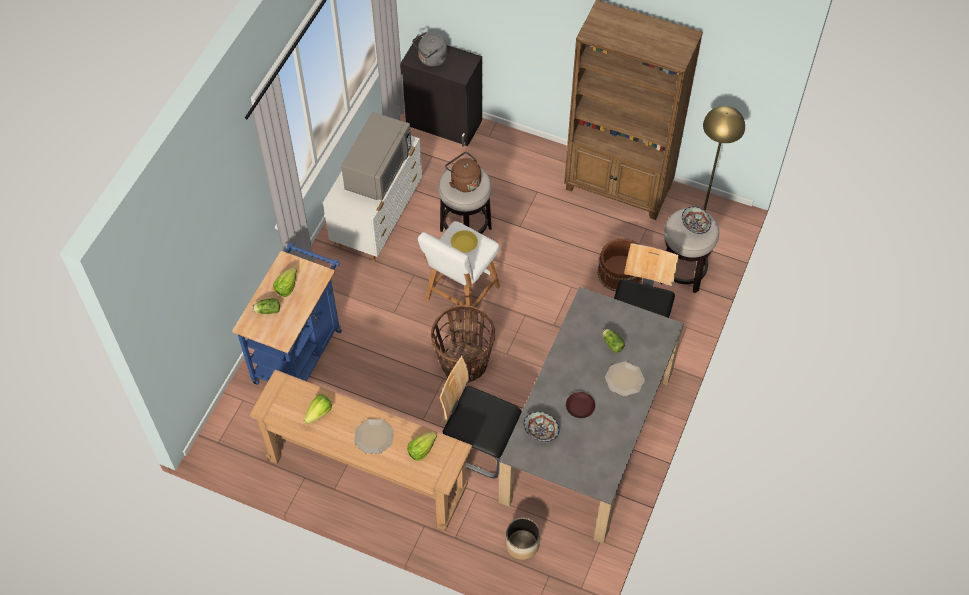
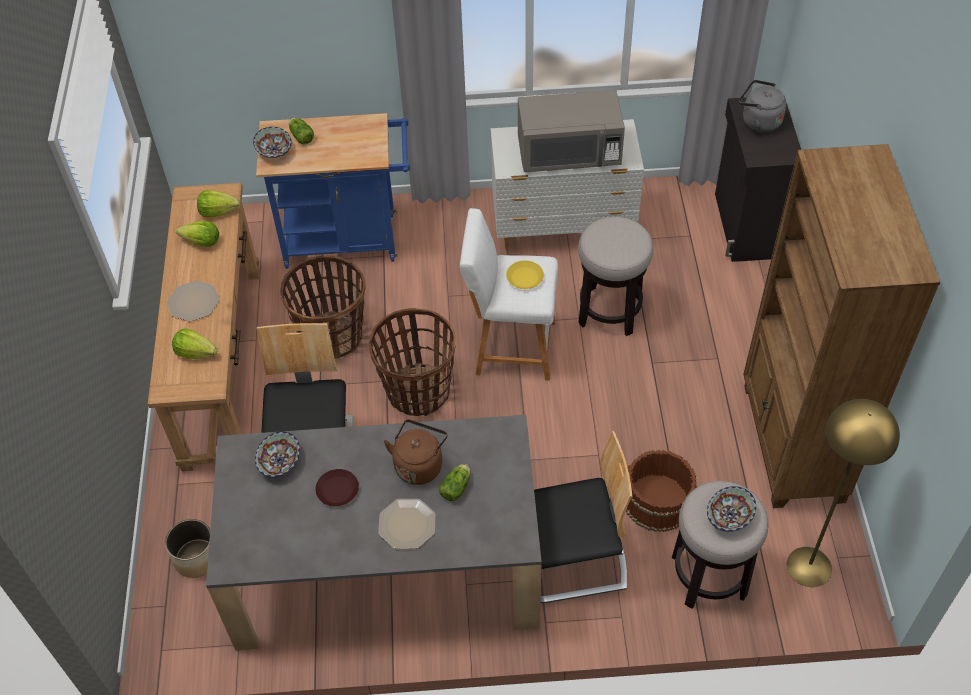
camera: 65 degrees right, 5 degrees down
(271, 332) = (274, 151): none -> bowl
(286, 287) = (340, 138): lettuce -> lettuce (218, 211)
(385, 396) = (332, 337): none -> basket
(464, 181) = (615, 239): brown kettle -> brown kettle (419, 464)

